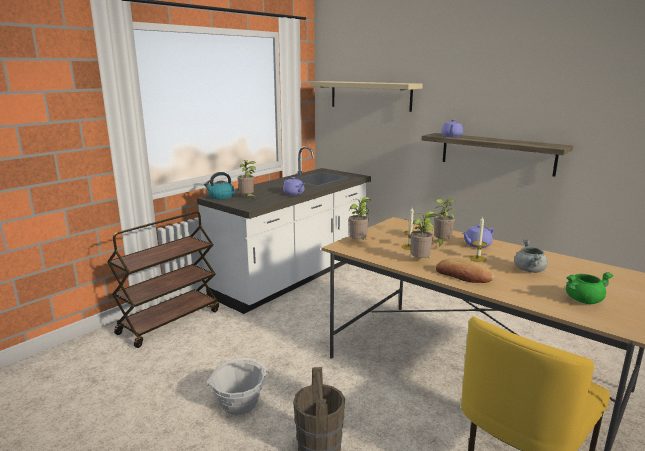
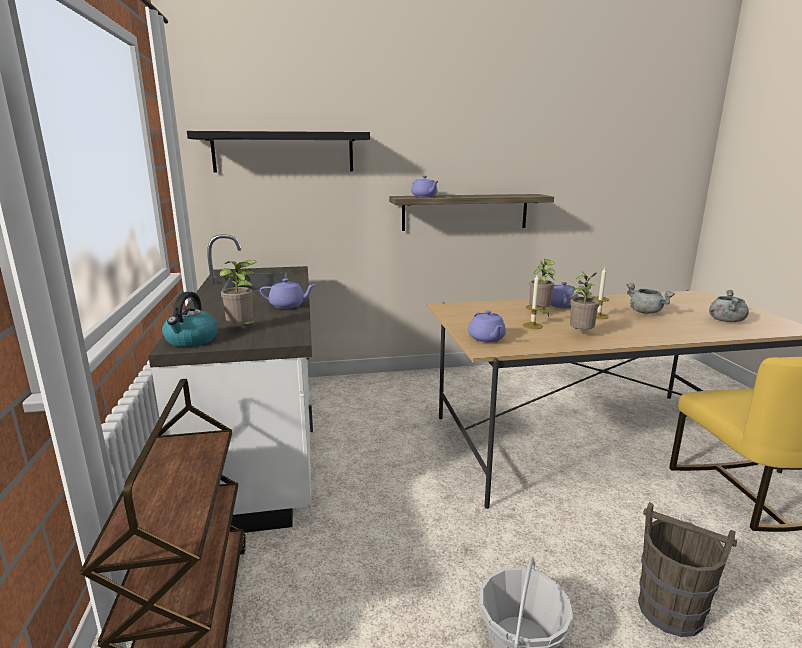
camera: 50 degrees left, 0 degrees up
(359, 243) = (486, 339): potted plant -> purple teapot
(370, 95) = (283, 152): beige shelf -> black shelf
(463, 276) = (637, 333): bread -> none
(583, 300) = (725, 320): green cooking pot -> grey cooking pot

